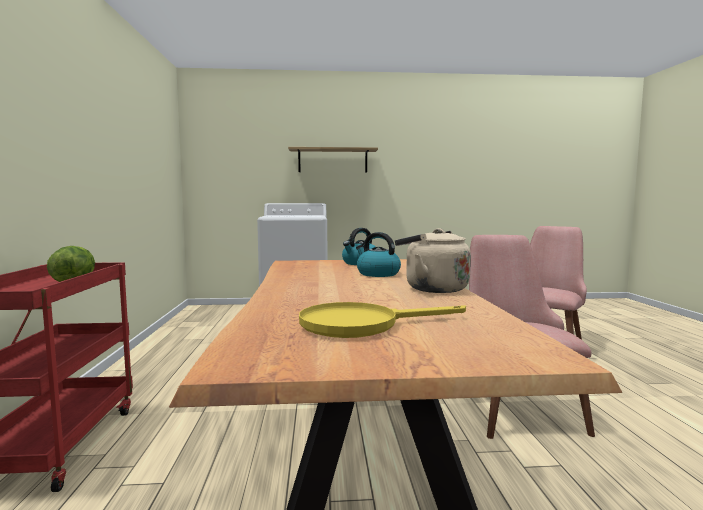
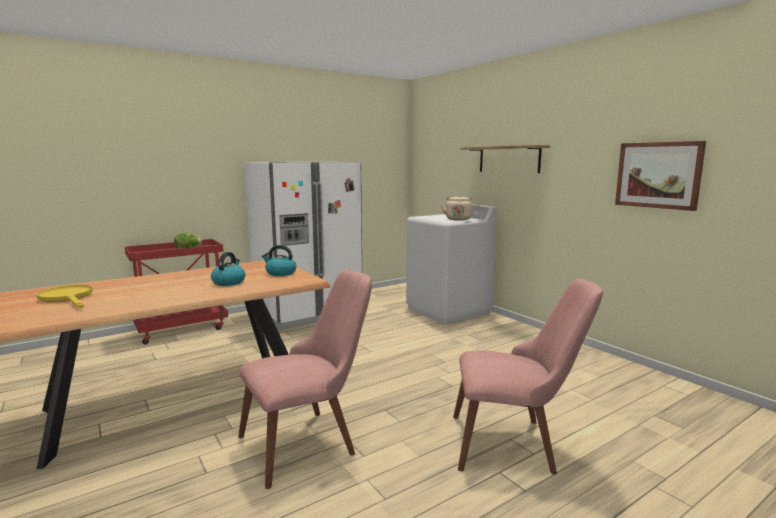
camera: 60 degrees right, 5 degrees up
(181, 355) = (307, 313): none -> white fridge
(432, 289) = (171, 298): beige kettle -> beige kettle (458, 219)
(460, 172) = (658, 175): none -> picture

